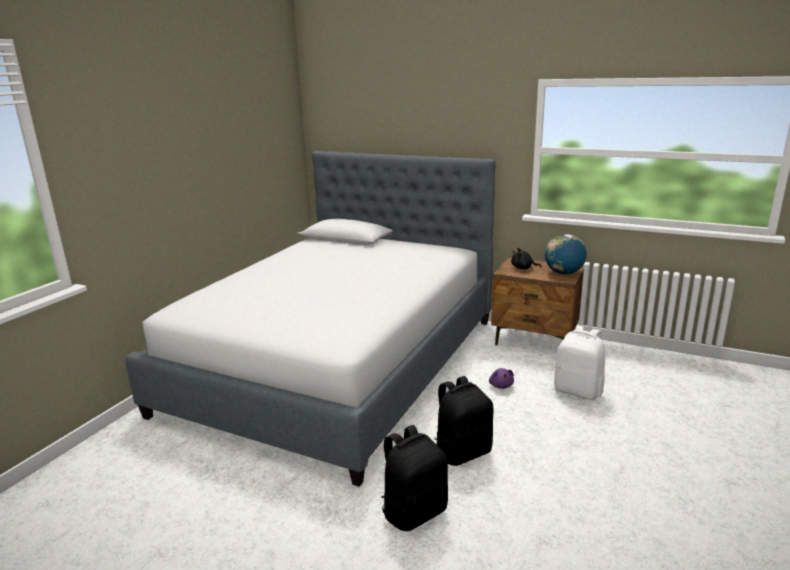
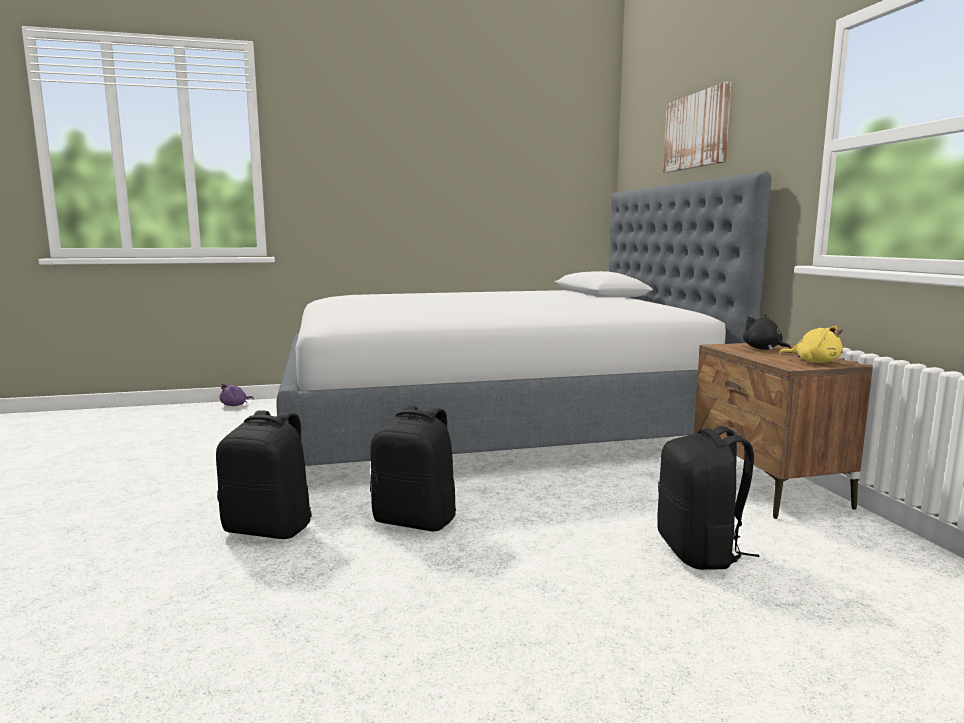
camera: 50 degrees right, 10 degrees down
(410, 118) = (697, 131): none -> picture
(501, 385) = (605, 500): purple plush toy -> purple plush toy (235, 405)
(563, 273) = (814, 362): globe -> yellow plush toy
(578, 391) = (700, 552): white backpack -> black backpack

